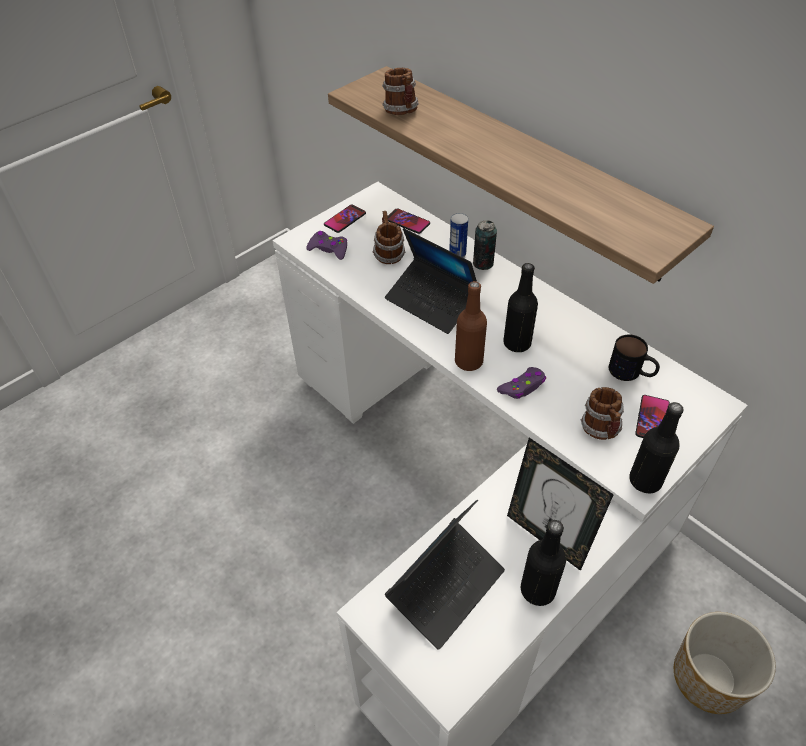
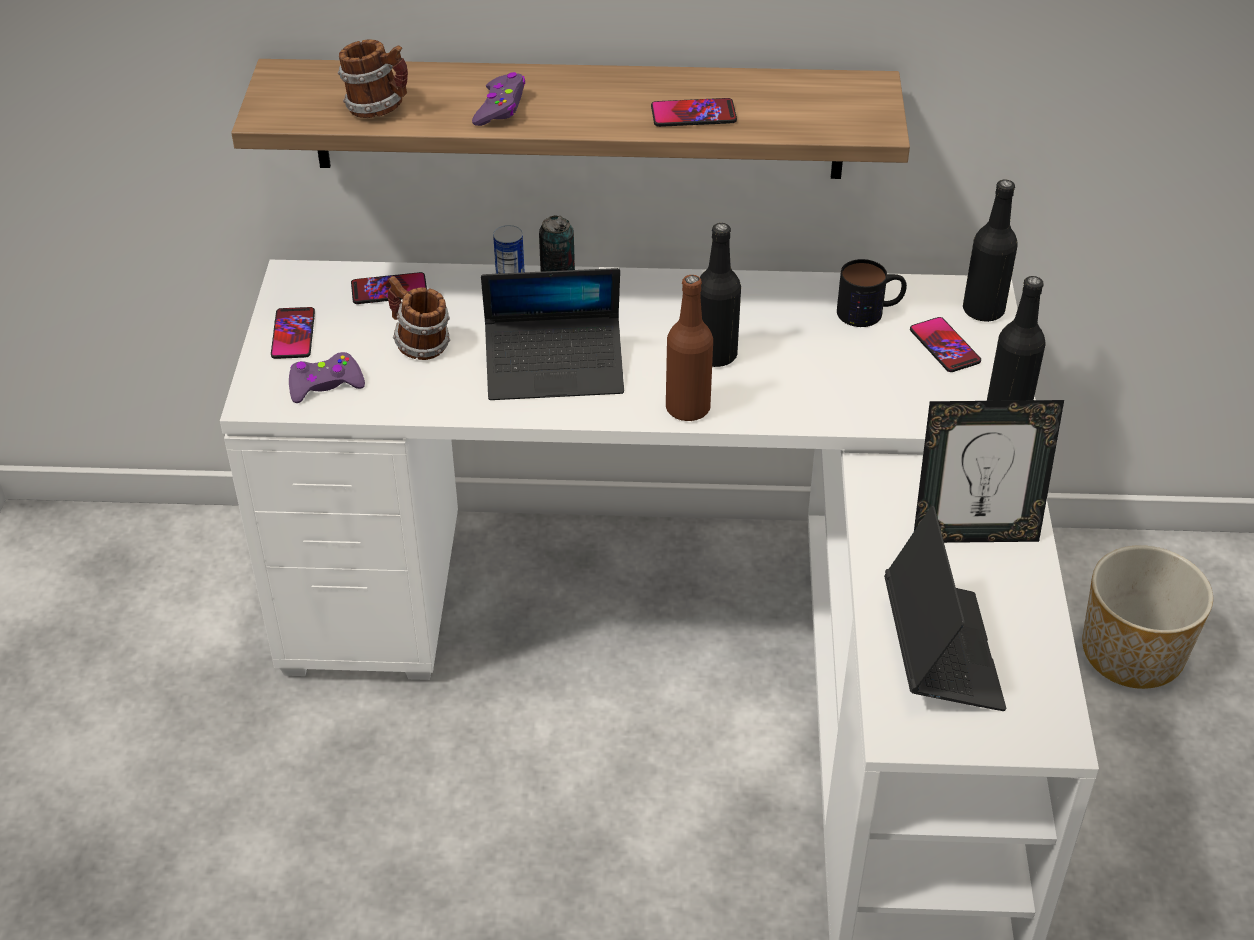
camera: 45 degrees left, 5 degrees down
(522, 387) = (780, 397): purple game controller -> purple game controller (500, 108)
(537, 590) = (1024, 588): black bottle -> black bottle (983, 310)
(551, 189) = (693, 114): none -> phone
(601, 430) = (911, 389): mug -> none

